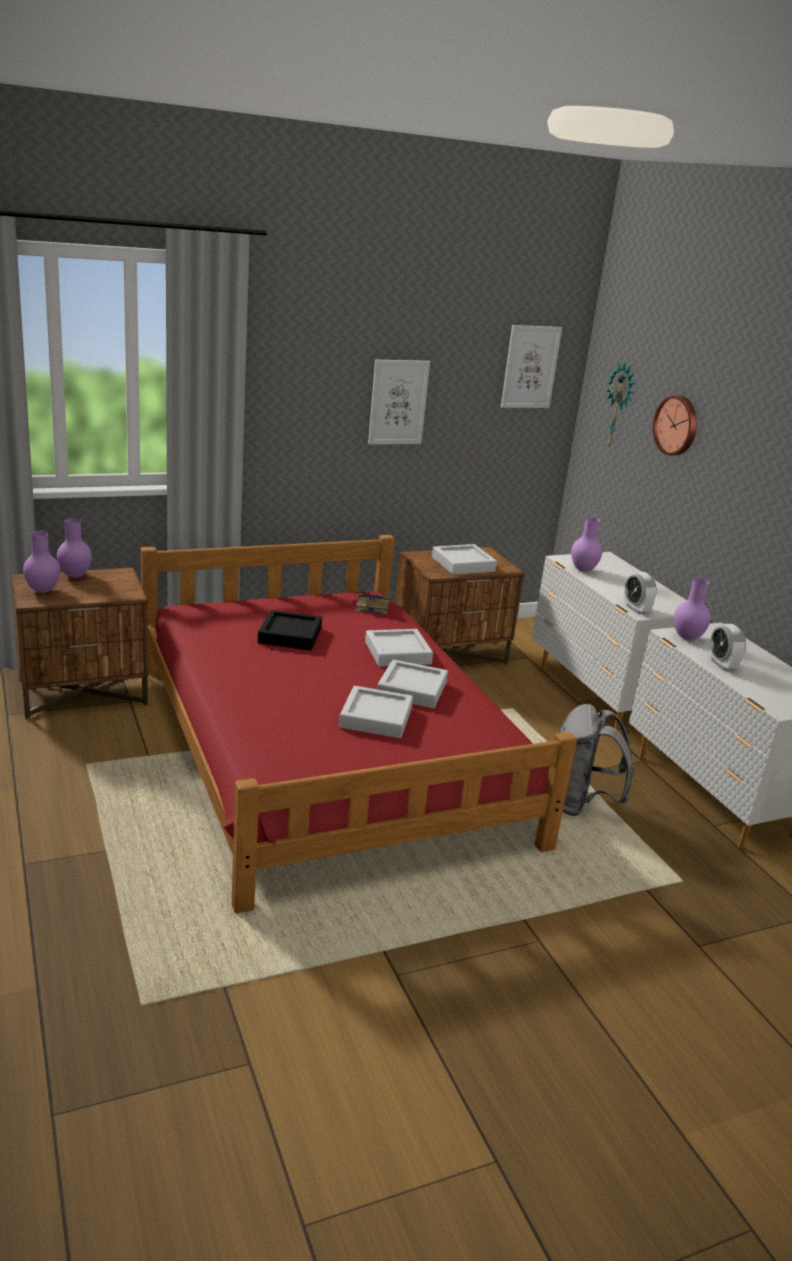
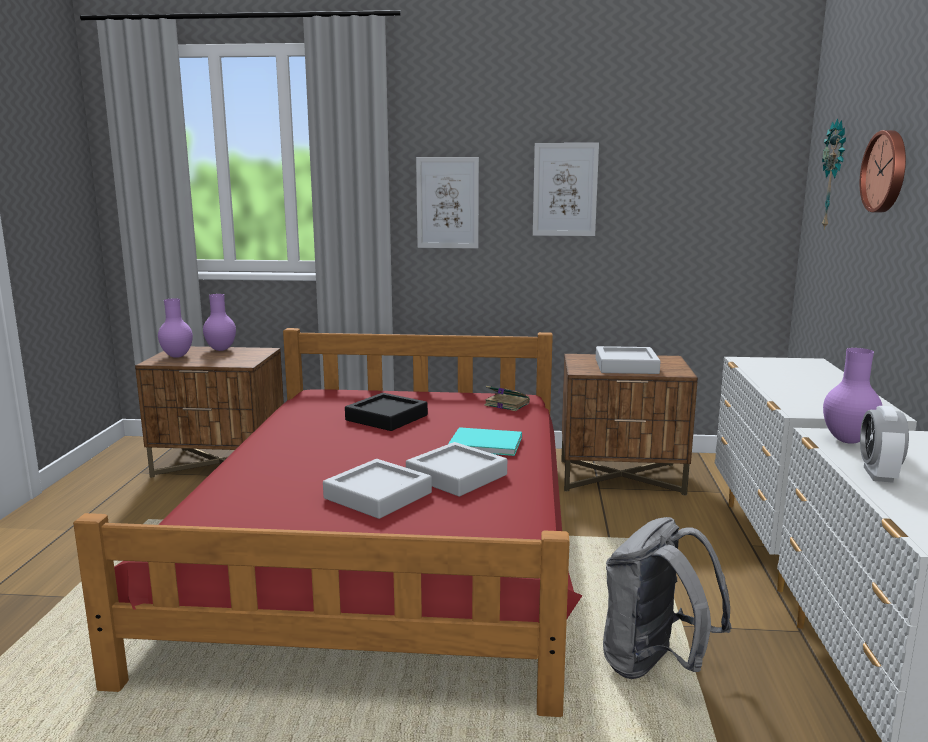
camera: 30 degrees right, 10 degrees down
(397, 653) = (484, 443): grey tray -> turquoise book
(530, 367) = (731, 147): picture -> picture (447, 203)
(583, 569) = (761, 369): purple vase -> none
(636, 609) = (796, 407): alarm clock -> none

